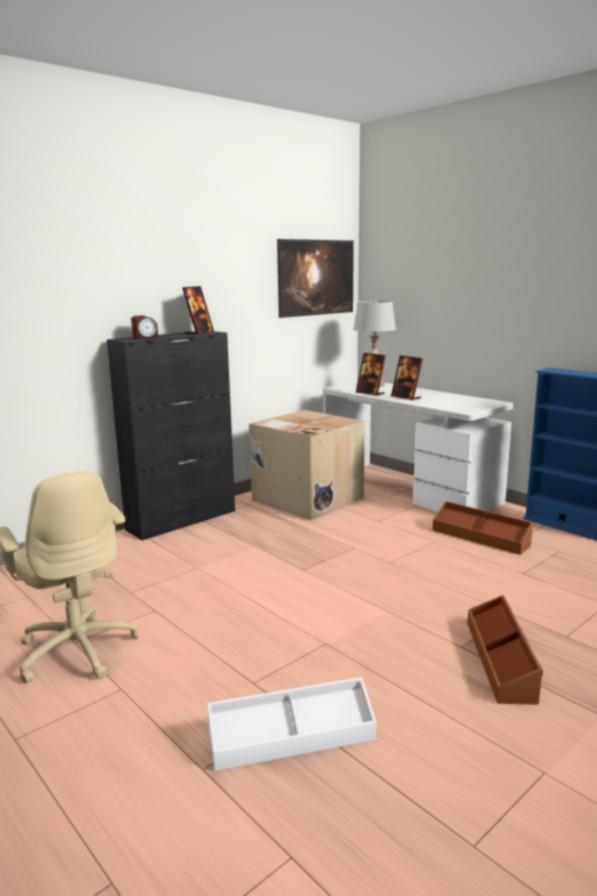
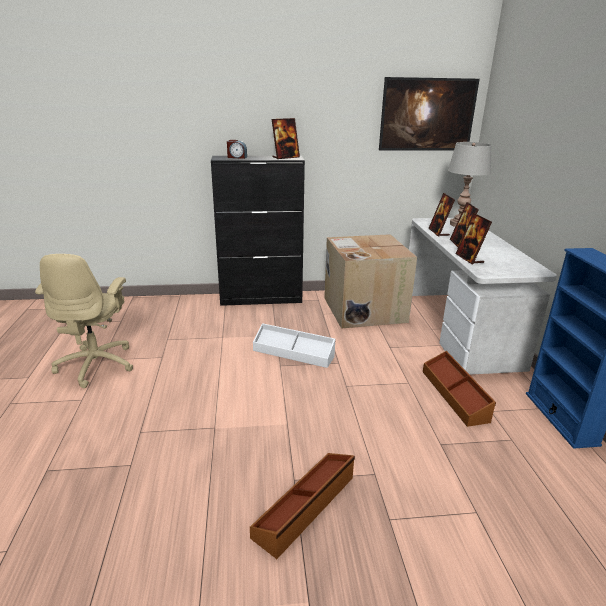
camera: 35 degrees right, 10 degrees up
(292, 737) = (107, 480): white storage box -> white storage box (293, 353)
(435, 405) = (469, 258): none -> picture frame

